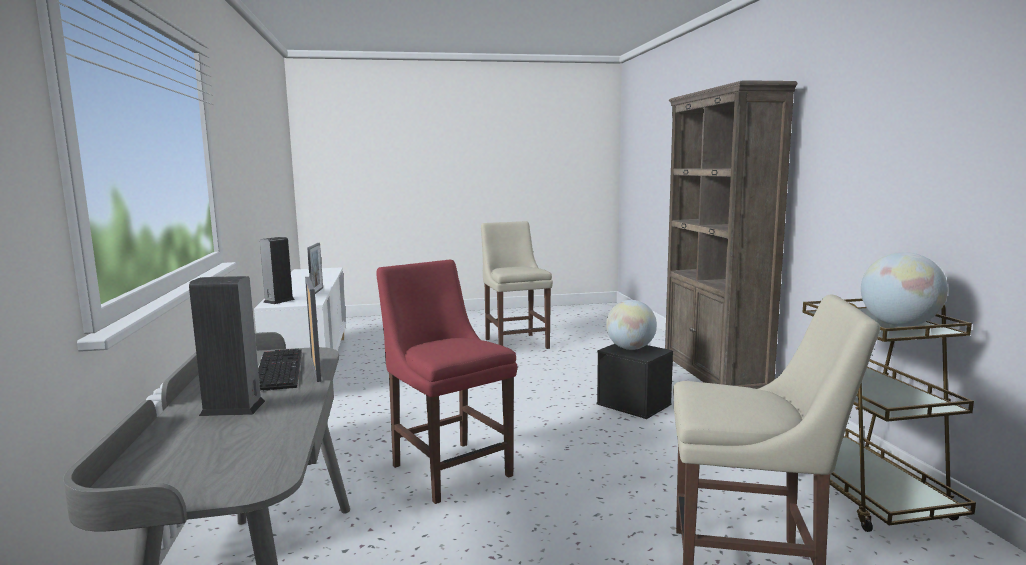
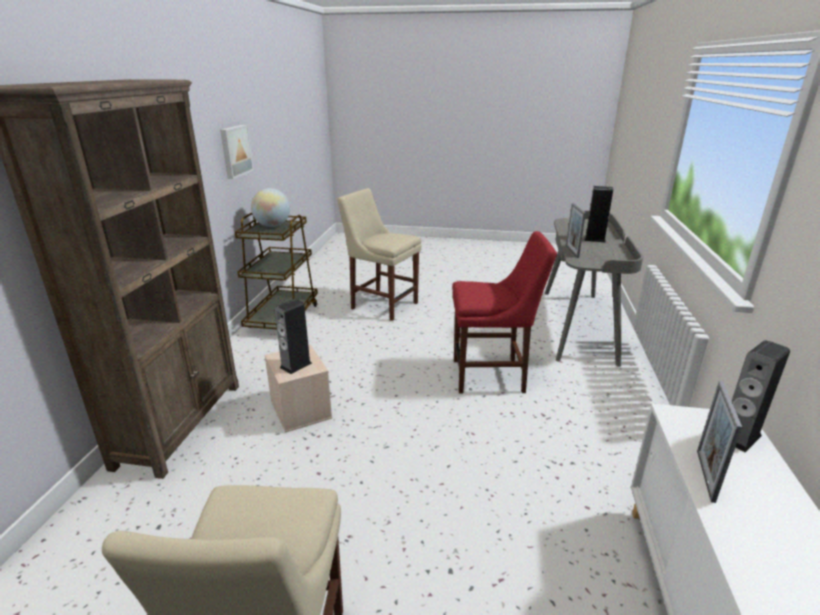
camera: 160 degrees left, 15 degrees up
(277, 369) = (593, 254): keyboard -> none
(449, 468) = (492, 376): red chair -> red chair turned 75 degrees counterclockwise
(630, 348) = (296, 365): globe -> speaker
(635, 404) = (299, 409): black storage box -> beige storage box
(971, 183) = (235, 151): none -> picture

